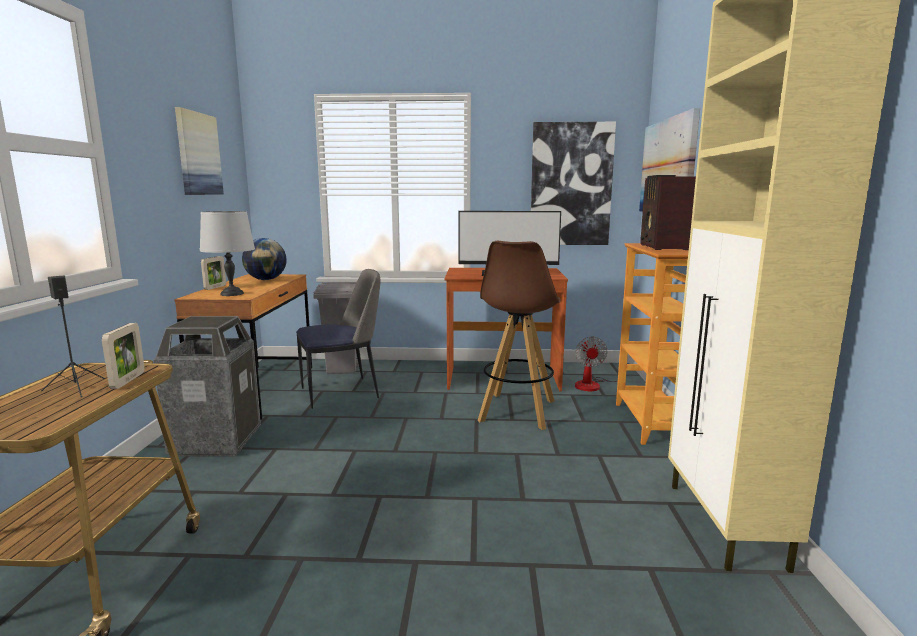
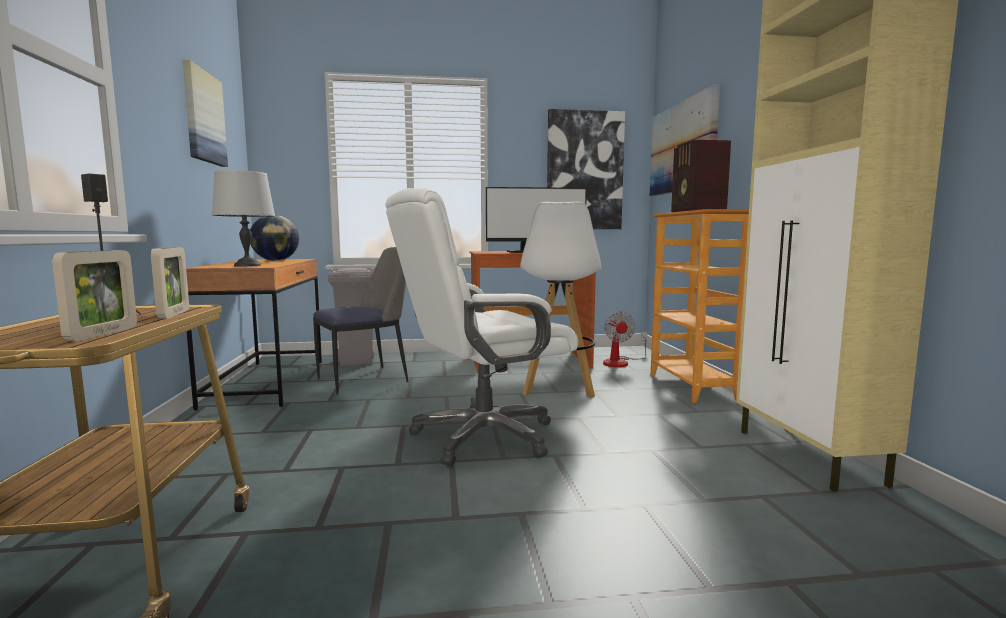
camera: 10 degrees left, 5 degrees down
(215, 287) = (222, 263): picture frame -> picture frame (102, 334)
(216, 441) = (235, 427): trash can -> none
(419, 470) = (483, 437): none -> white office chair
(517, 411) = (558, 385): brown stool -> white stool

